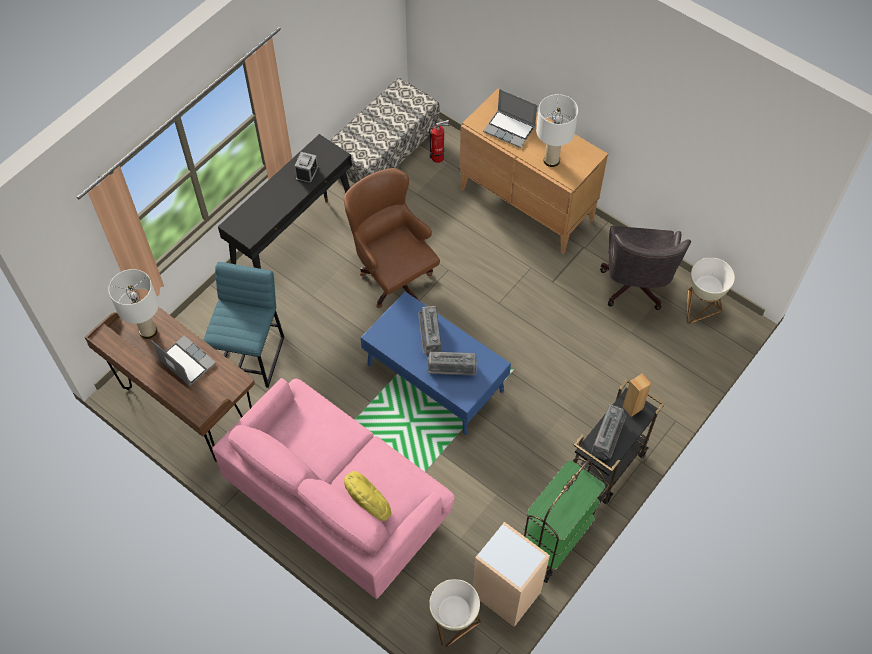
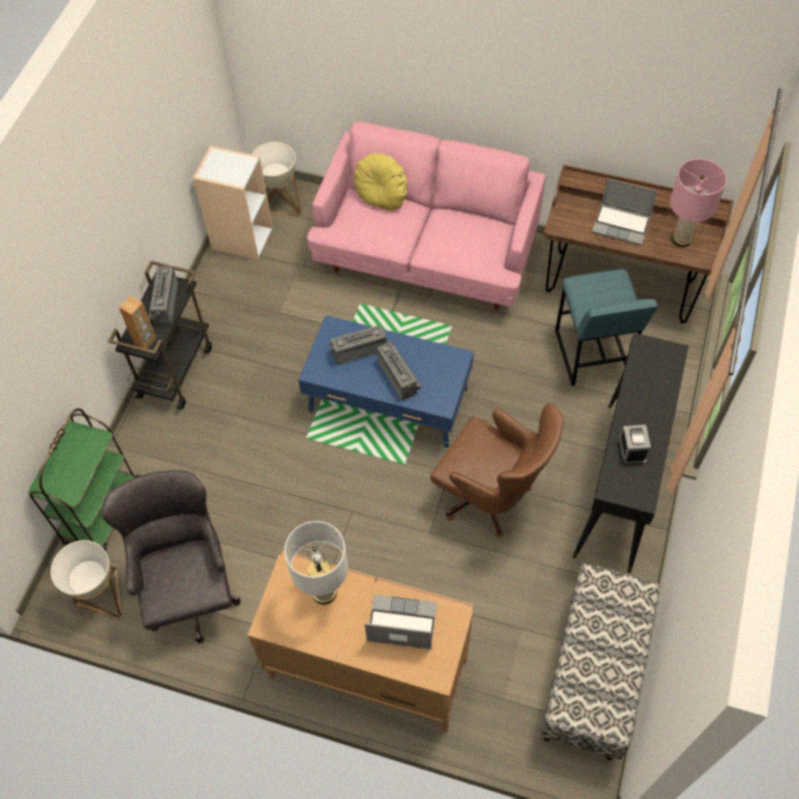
camera: 160 degrees right, 0 degrees up
(148, 331) = (681, 239): white table lamp -> pink table lamp
(439, 157) = (519, 702): fire extinguisher -> none
(556, 537) = (209, 295): green cart -> green cart (102, 512)

